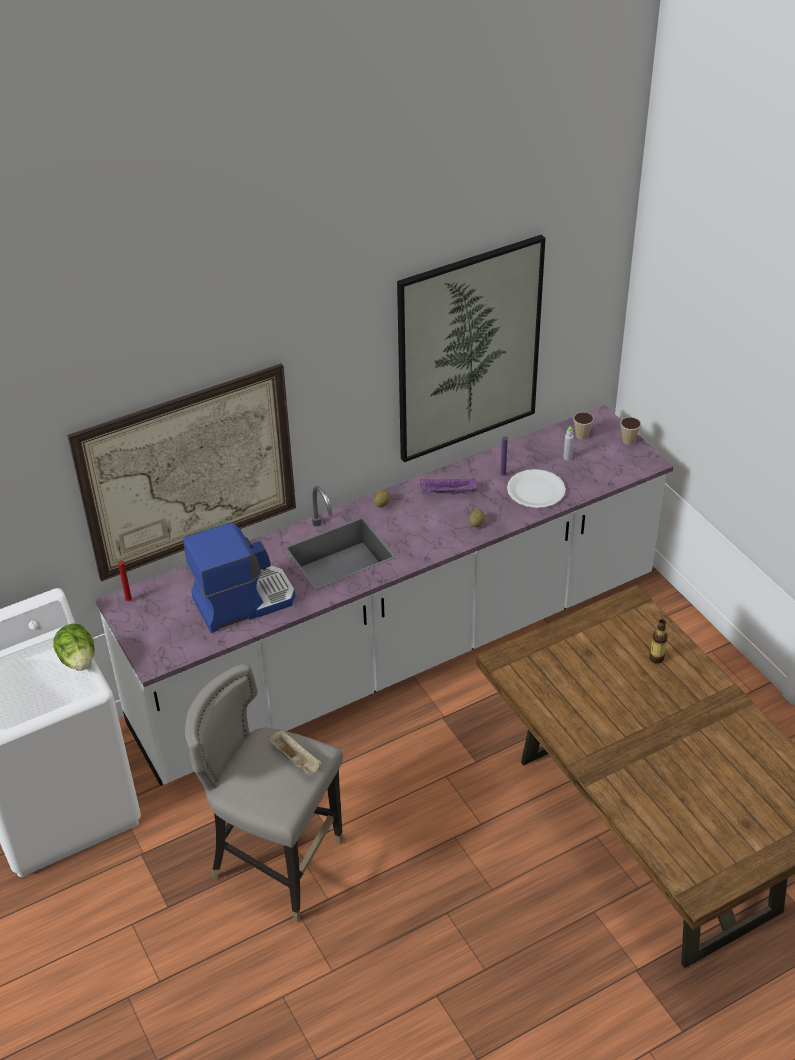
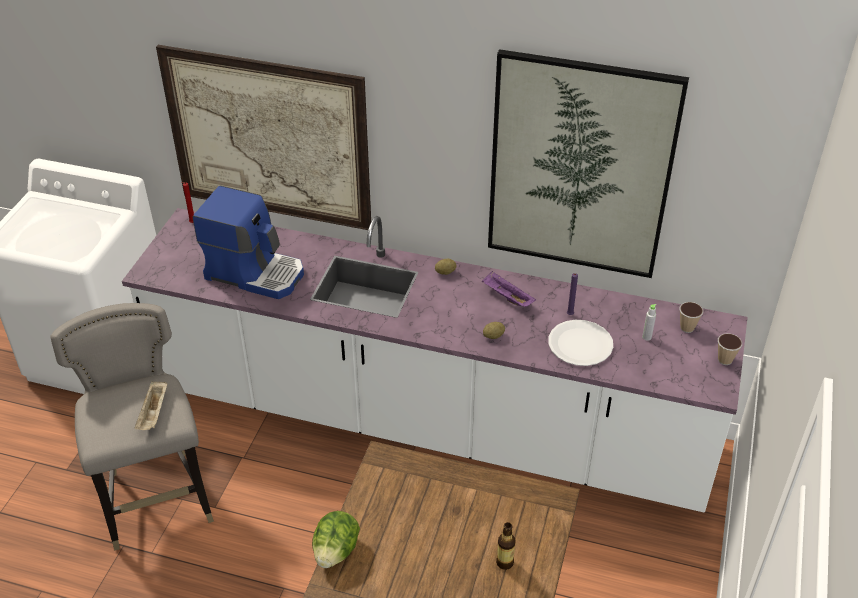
camera: 45 degrees right, 0 degrees up
(78, 660) = (100, 236): lettuce -> lettuce (336, 551)

